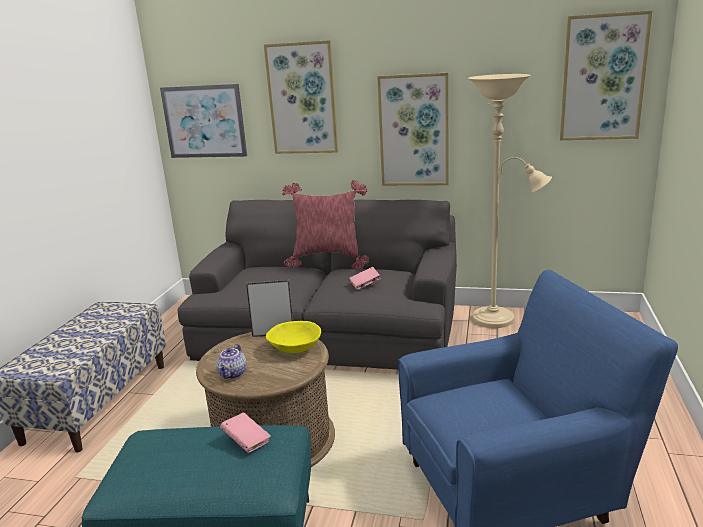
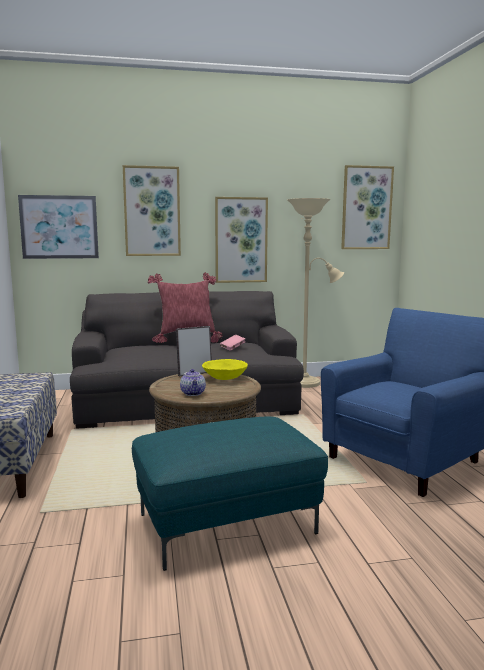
camera: 25 degrees left, 10 degrees down
(247, 442) = (254, 422): pink book -> none

